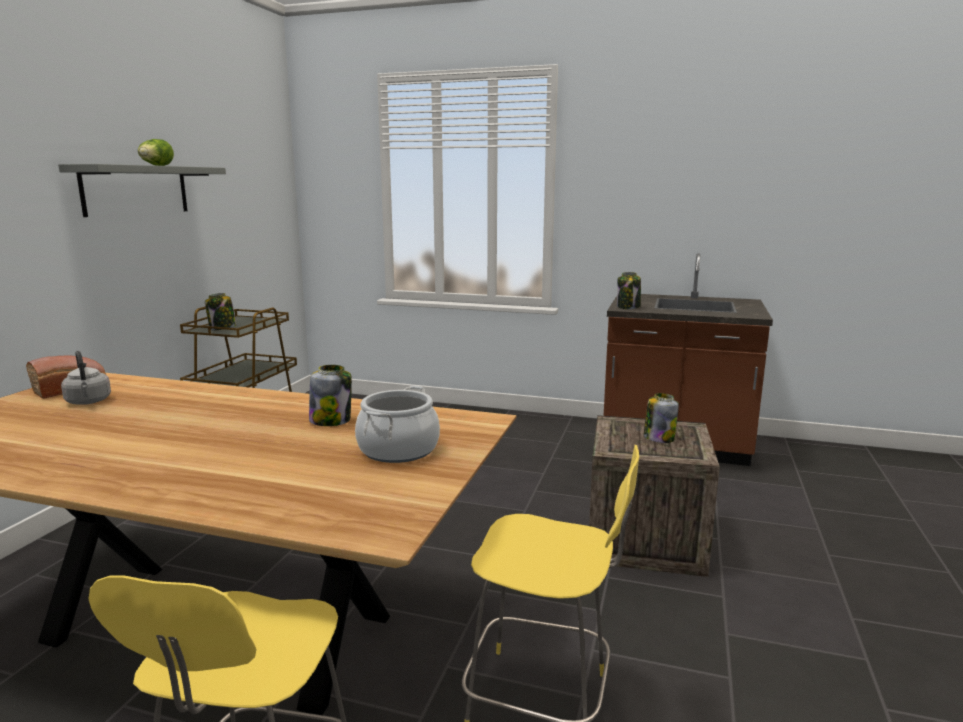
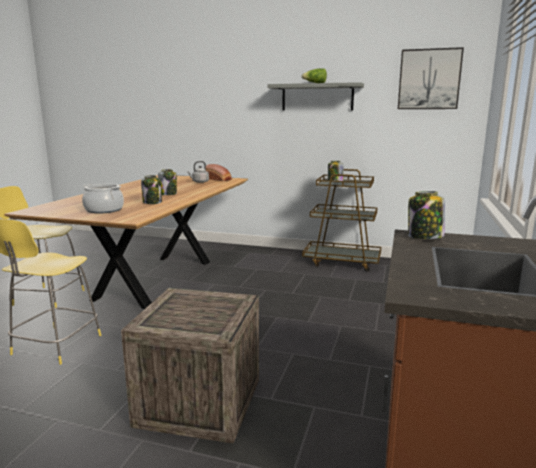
camera: 90 degrees right, 0 degrees up
(252, 165) = (429, 79): none -> picture
(658, 438) = (193, 313): jar -> jar (168, 194)

